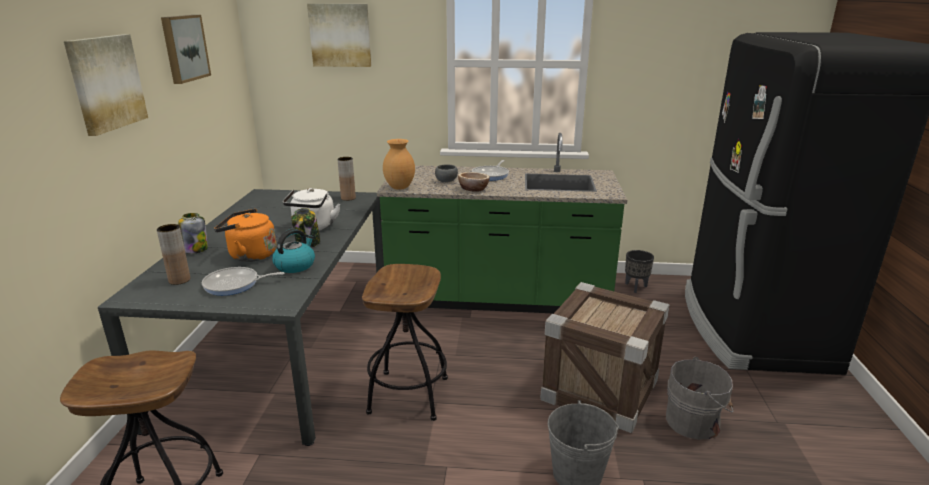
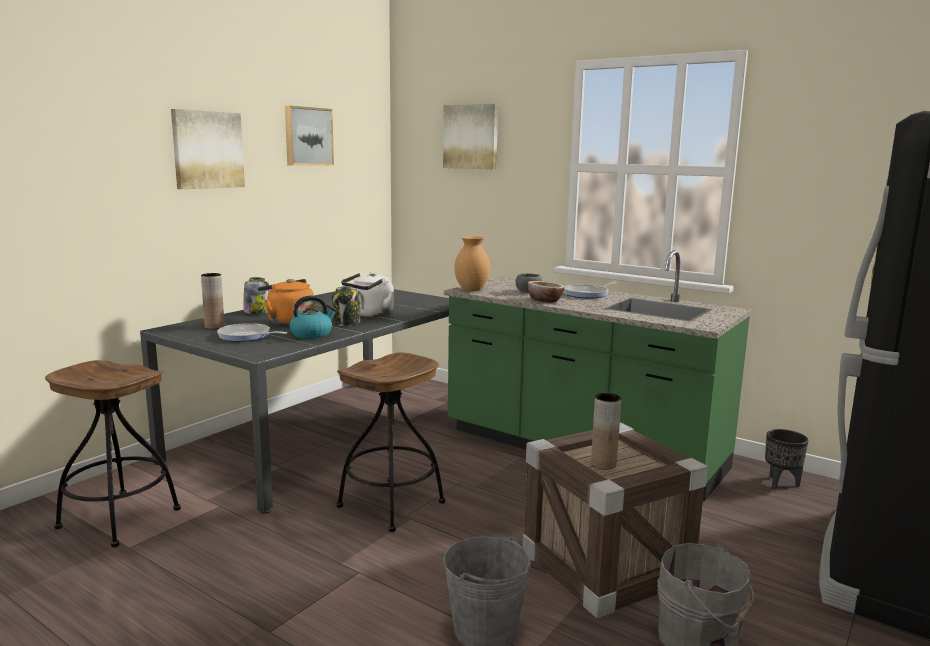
camera: 30 degrees right, 10 degrees down
(348, 198) = (436, 301): brown vase -> brown vase (603, 464)

